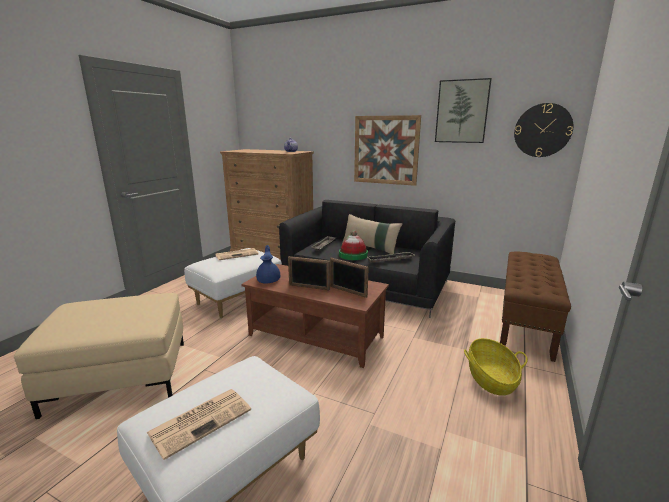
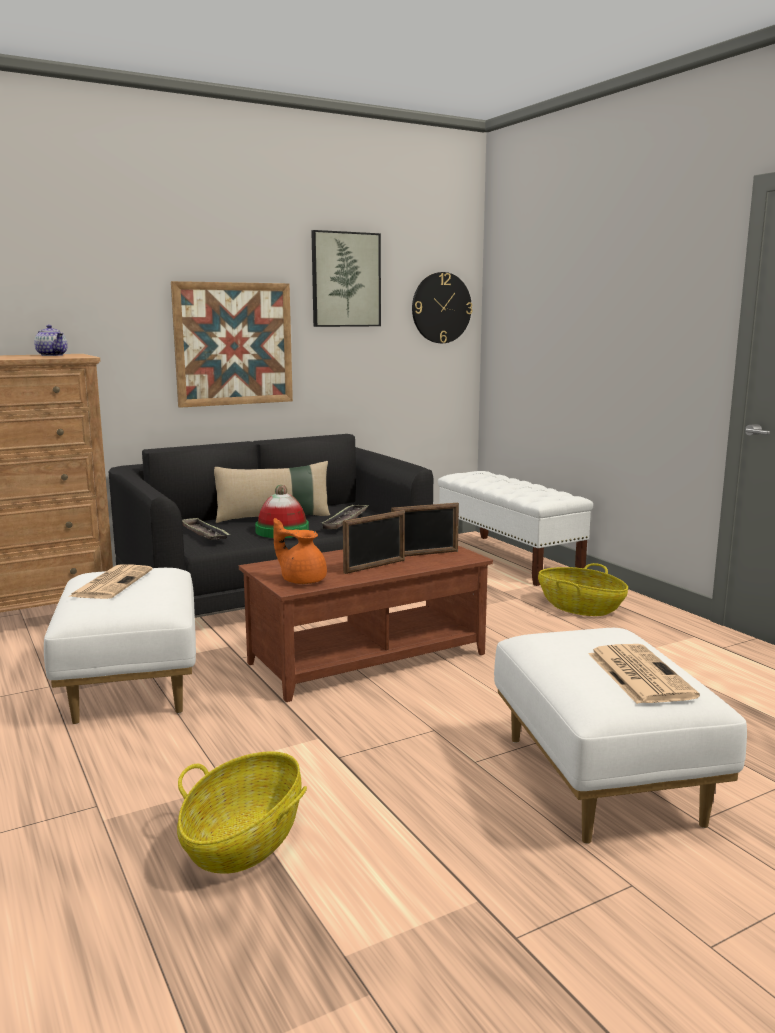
camera: 55 degrees left, 5 degrees down
(121, 375) = (244, 841): beige ottoman -> basket
(269, 280) = (302, 580): blue teapot -> orange teapot
(525, 324) = (508, 559): brown bench -> white bench

